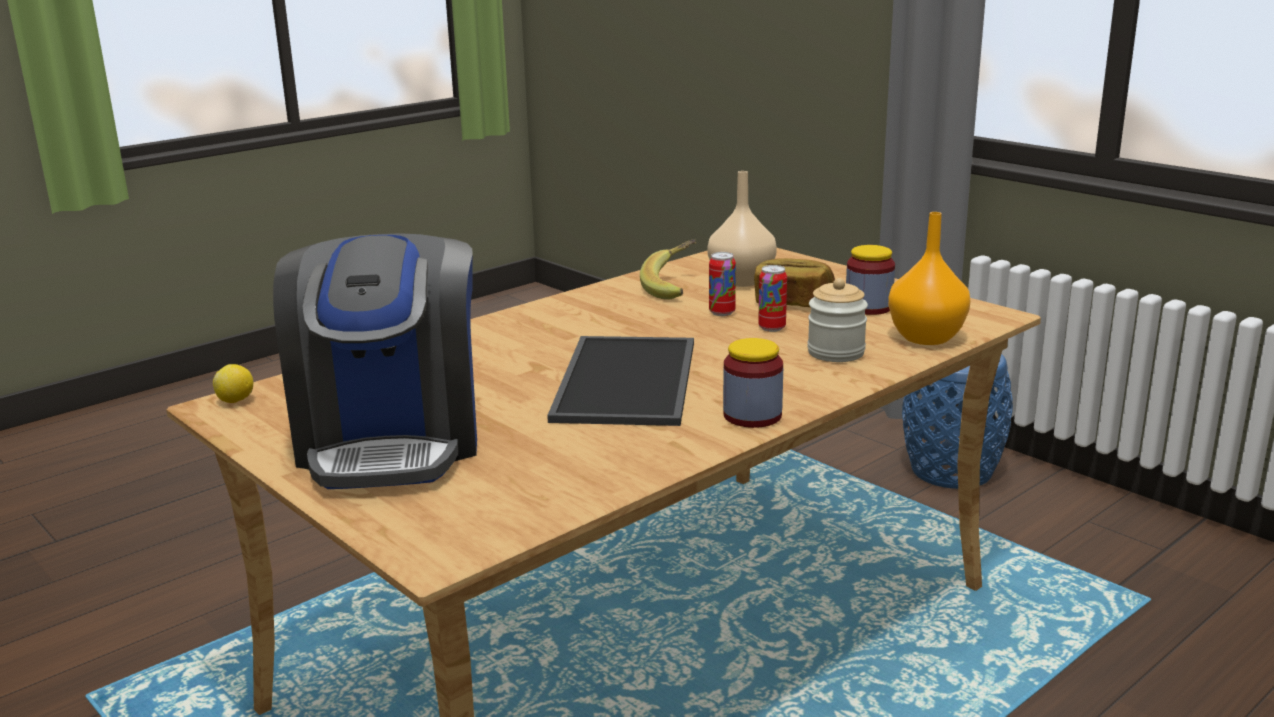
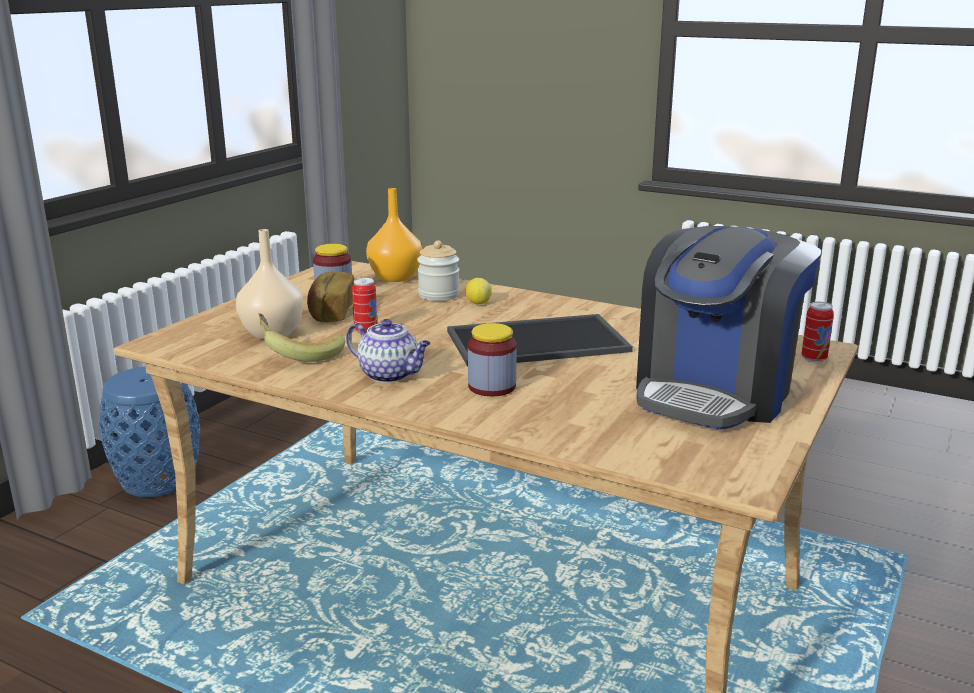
camera: 110 degrees left, 0 degrees up
(236, 401) = (725, 478): lemon -> lemon (478, 303)
(391, 440) = (715, 392): coffee machine -> coffee machine turned 150 degrees clockwise
(591, 314) = (390, 375): none -> teapot
(752, 415) = (565, 305): jar -> jar (492, 387)
(772, 328) = (396, 314): can -> can (814, 359)

